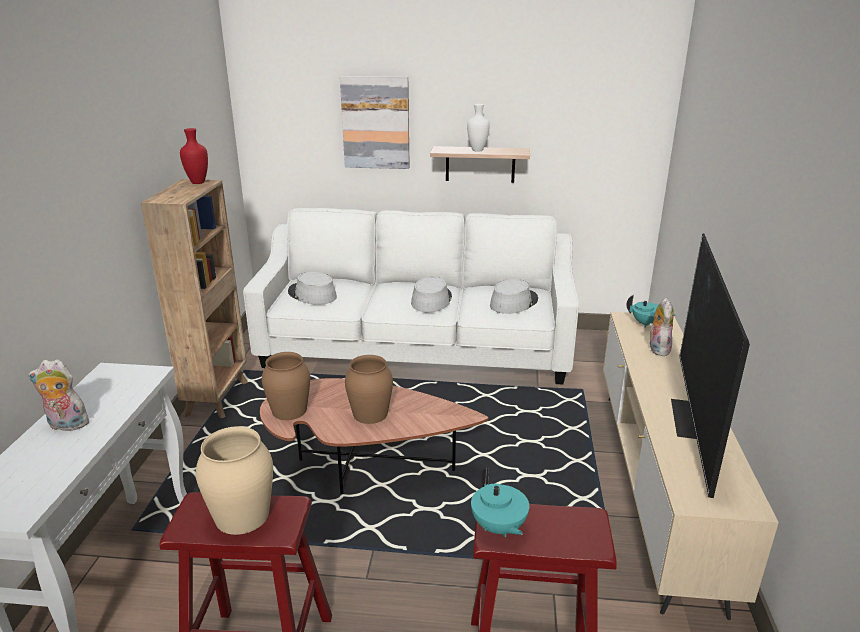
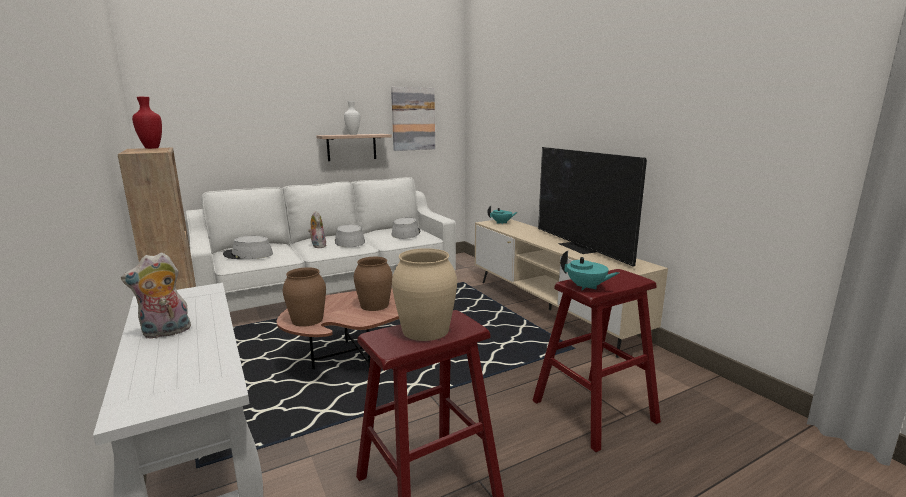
camera: 35 degrees left, 10 degrees down
(376, 122) = (269, 118): picture -> picture (413, 119)
(657, 349) = (521, 229): plush toy -> plush toy (317, 246)

